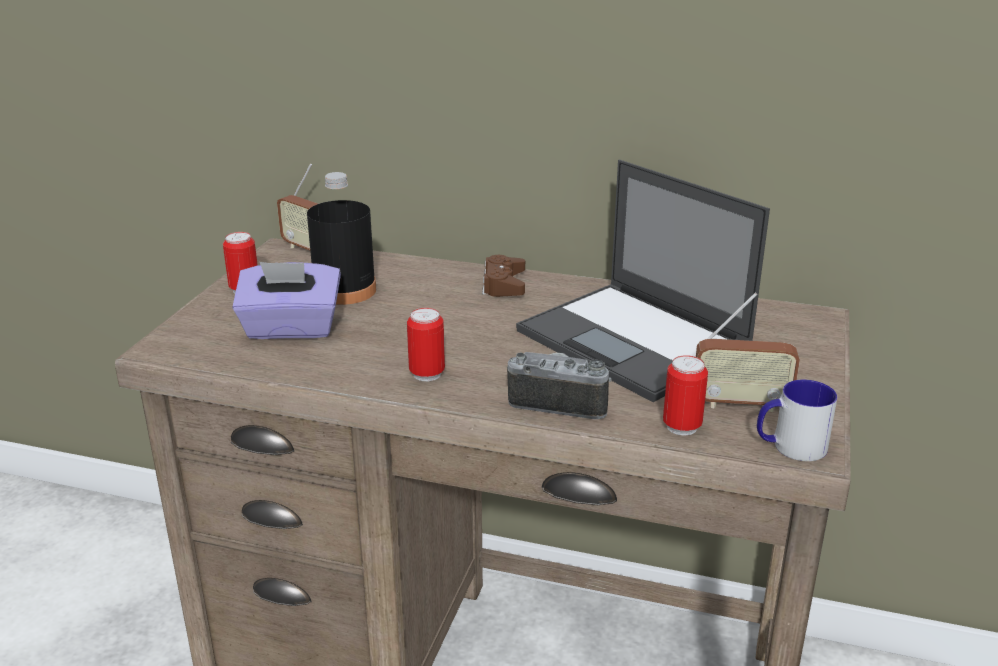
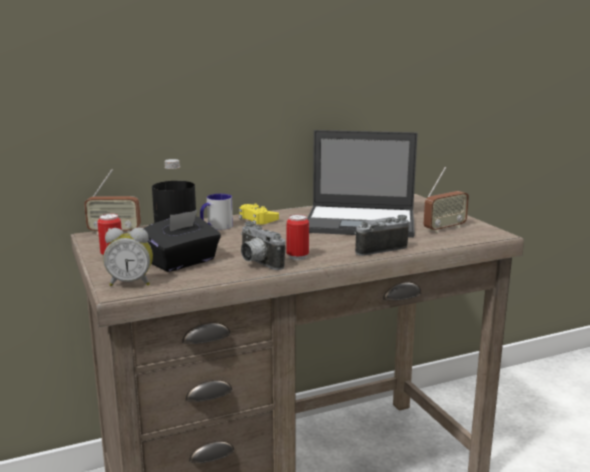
camera: 40 degrees left, 10 degrees down
(191, 340) = (131, 283): none -> alarm clock
(291, 329) = (183, 262): purple tissue box -> black tissue box
(362, 364) = (256, 263): none -> camera
(504, 284) = (257, 219): brown game controller -> yellow game controller
(682, 427) = (440, 241): can -> none
(790, 447) = (487, 235): mug -> mug (216, 227)

